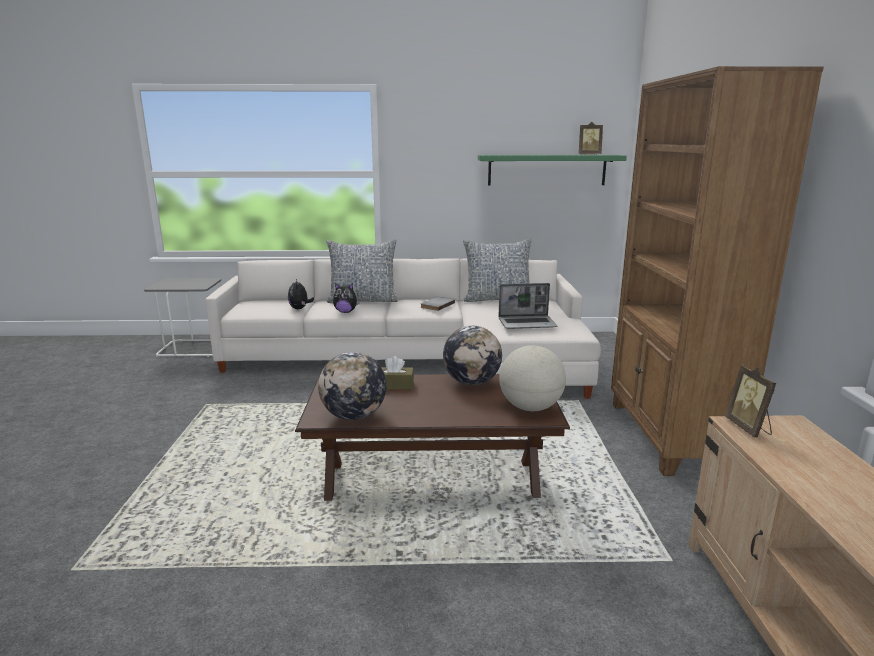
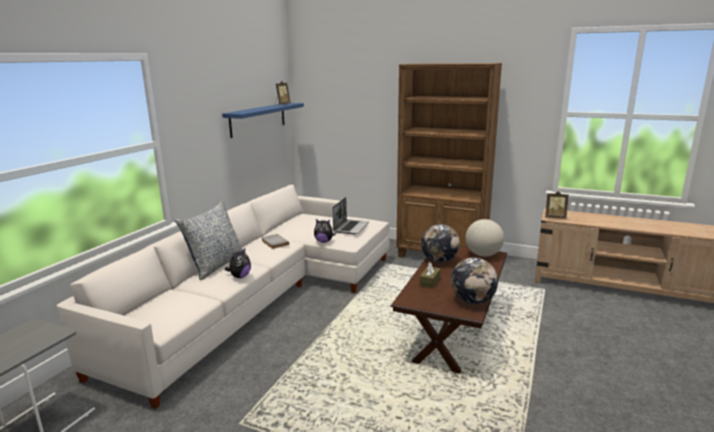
camera: 65 degrees left, 0 degrees up
(300, 308) = (195, 295): plush toy -> plush toy (324, 241)
(497, 299) = (283, 224): pillow -> none
(547, 170) = (258, 119): green shelf -> blue shelf

